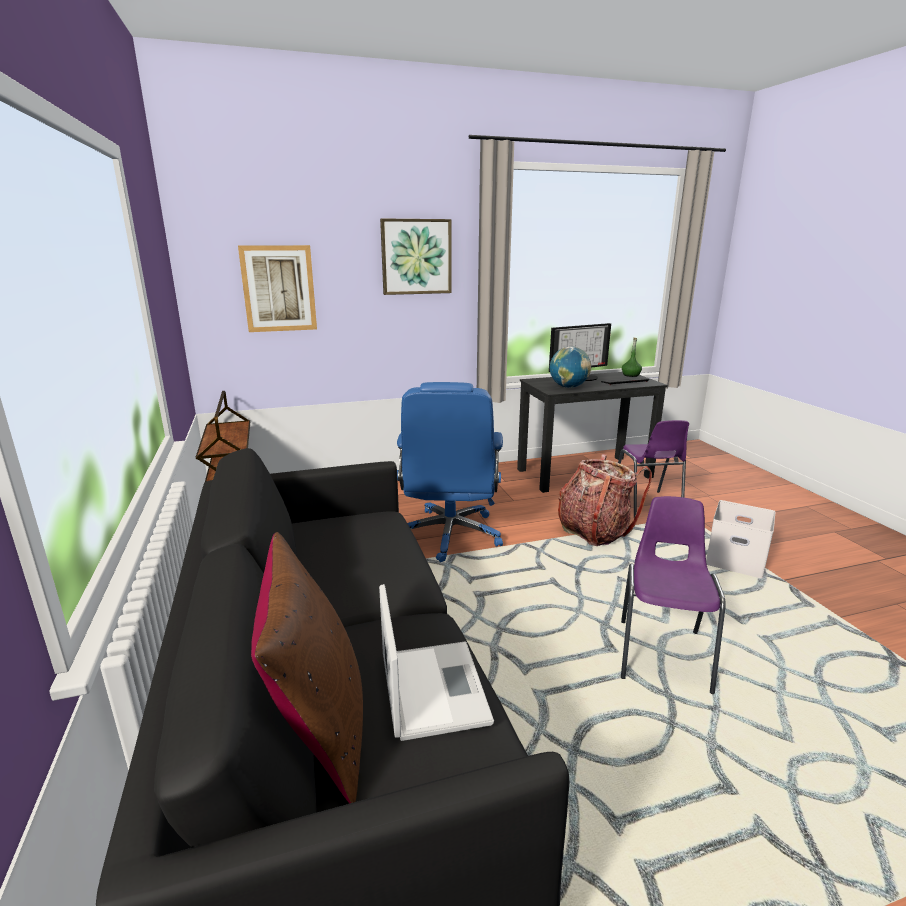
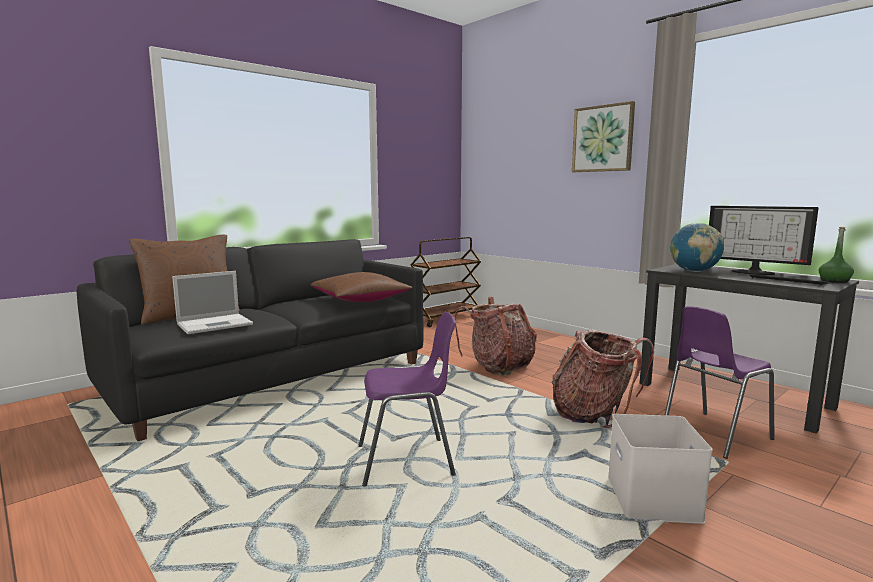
camera: 65 degrees right, 10 degrees down
(279, 289) = (508, 168): picture -> none
(369, 535) = (360, 300): none -> brown pillow
(449, 535) = (498, 366): blue office chair -> backpack

